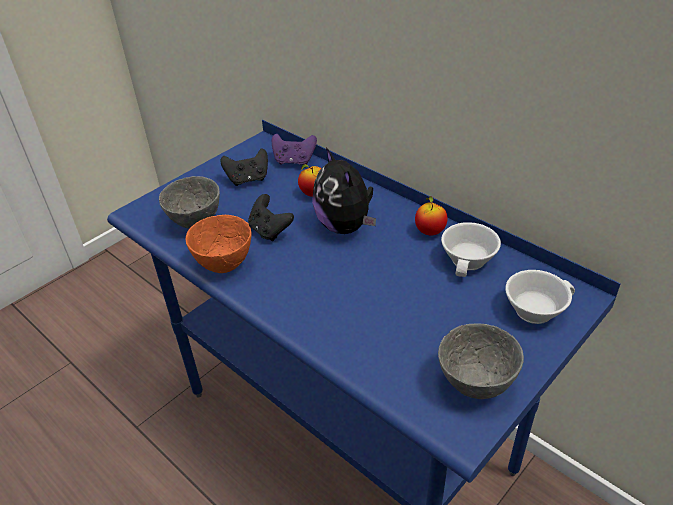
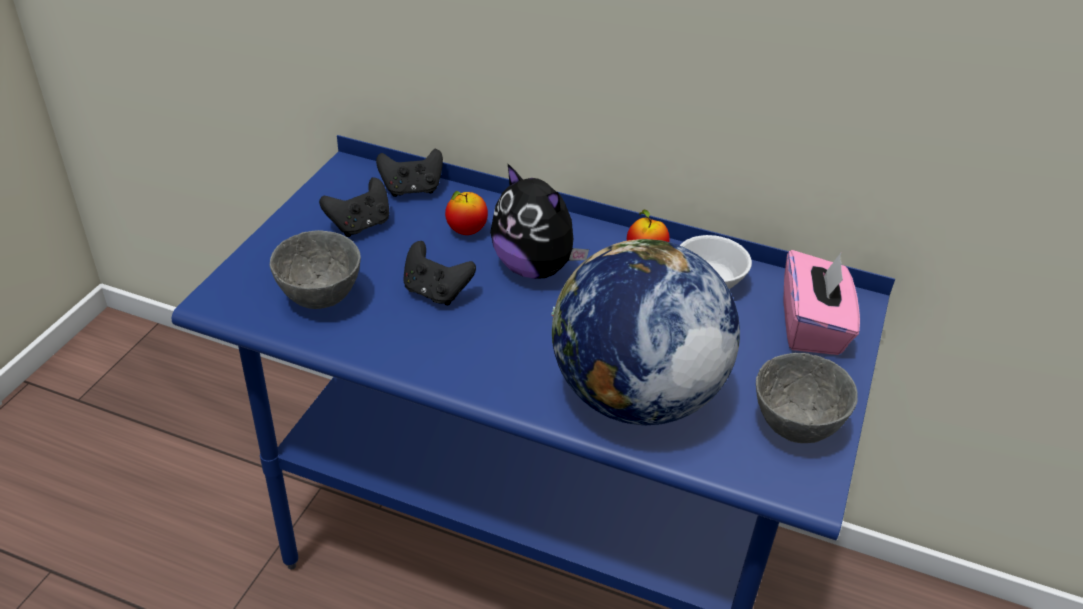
camera: 25 degrees left, 0 degrees up
(223, 264) = (397, 349): orange bowl -> none
(294, 161) = (412, 189): purple game controller -> black game controller
(363, 331) = (633, 396): none -> globe
(534, 308) = (812, 326): white cup -> pink tissue box

